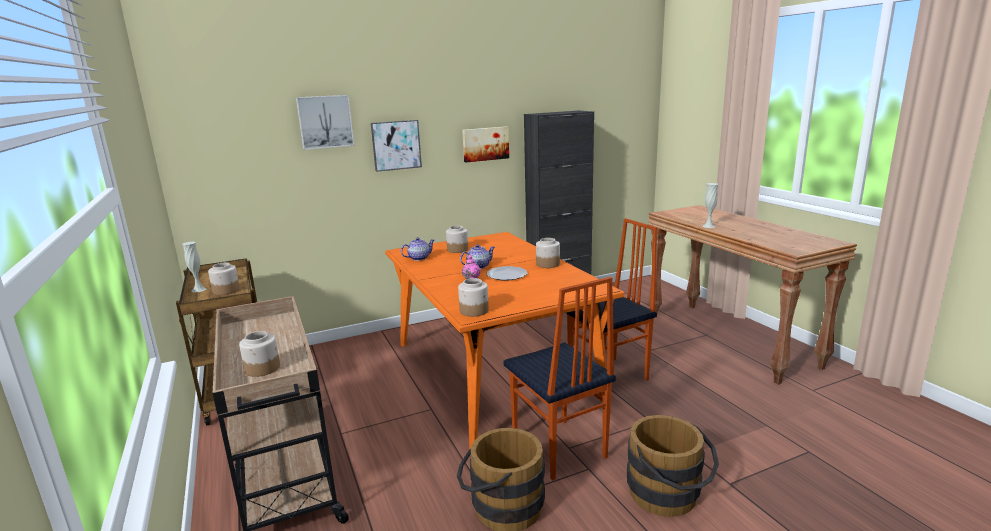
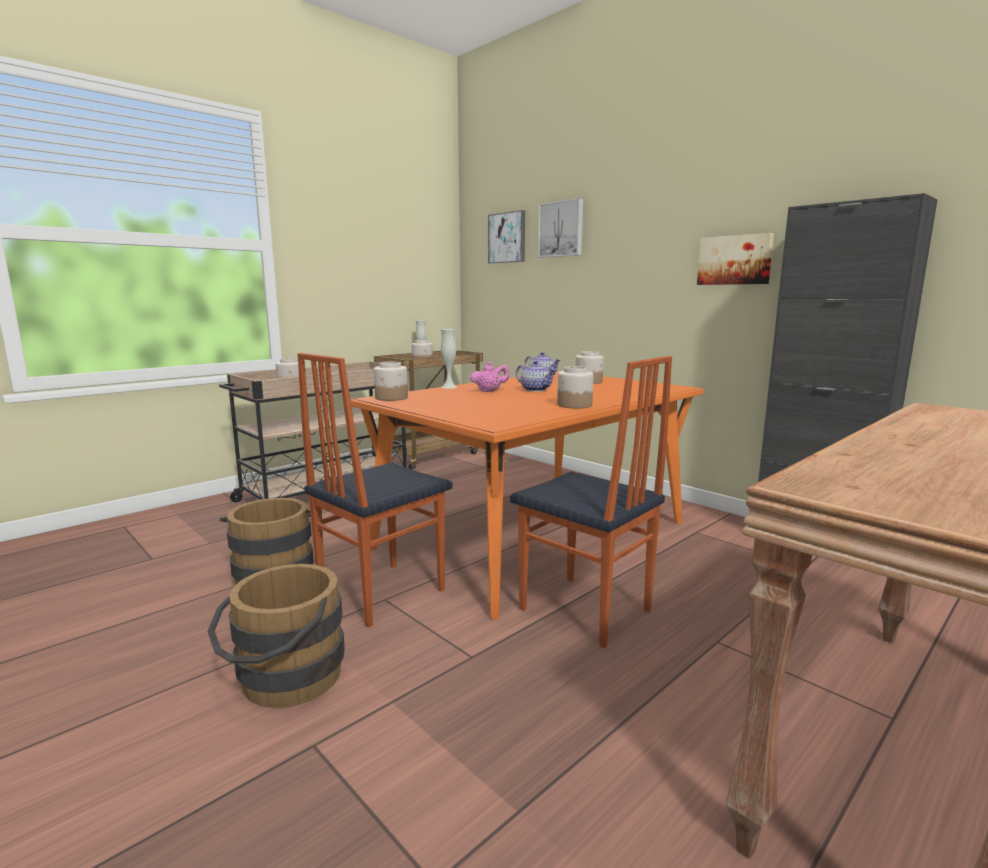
camera: 70 degrees right, 5 degrees down
(396, 145) = (621, 257): picture -> picture (507, 238)
(507, 275) = (513, 398): plate -> none
(708, 226) = (896, 430): white vase -> white vase (449, 387)

